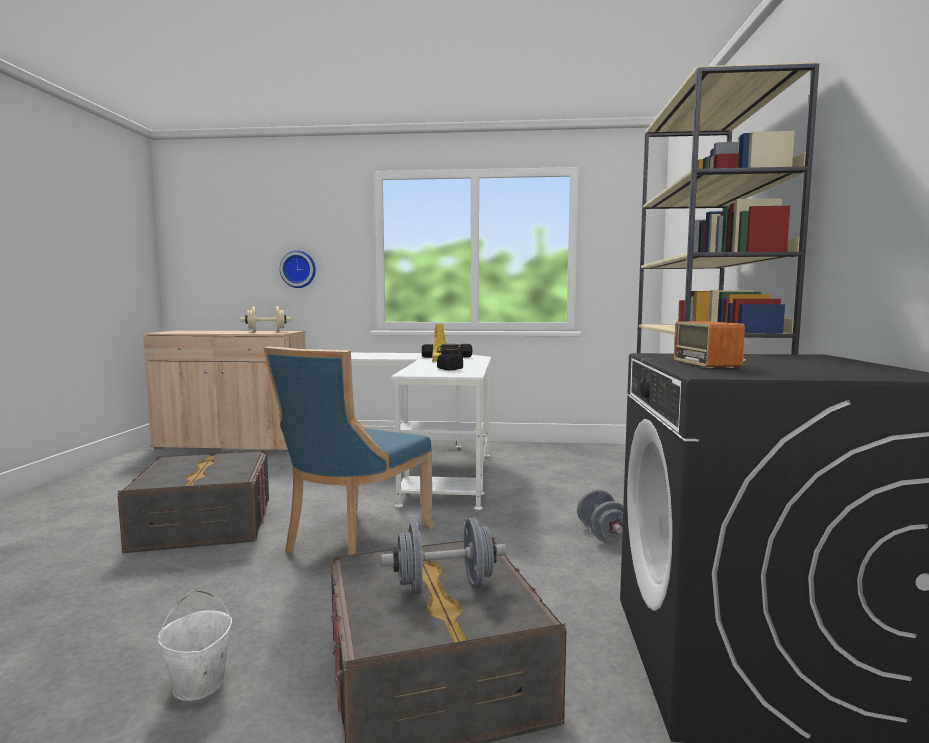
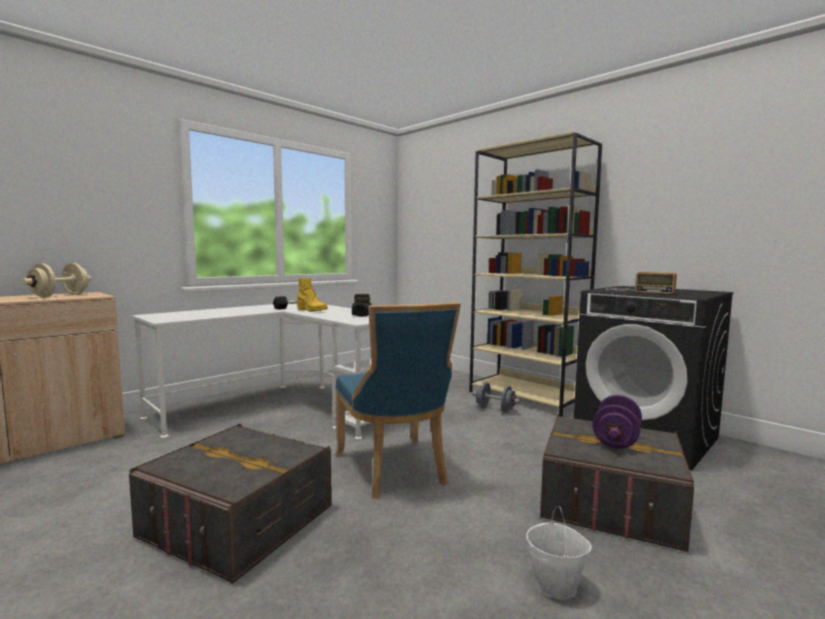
camera: 50 degrees left, 0 degrees up
(299, 269) = (82, 217): wall clock -> none
(444, 586) = (616, 440): grey dumbbell -> purple dumbbell

